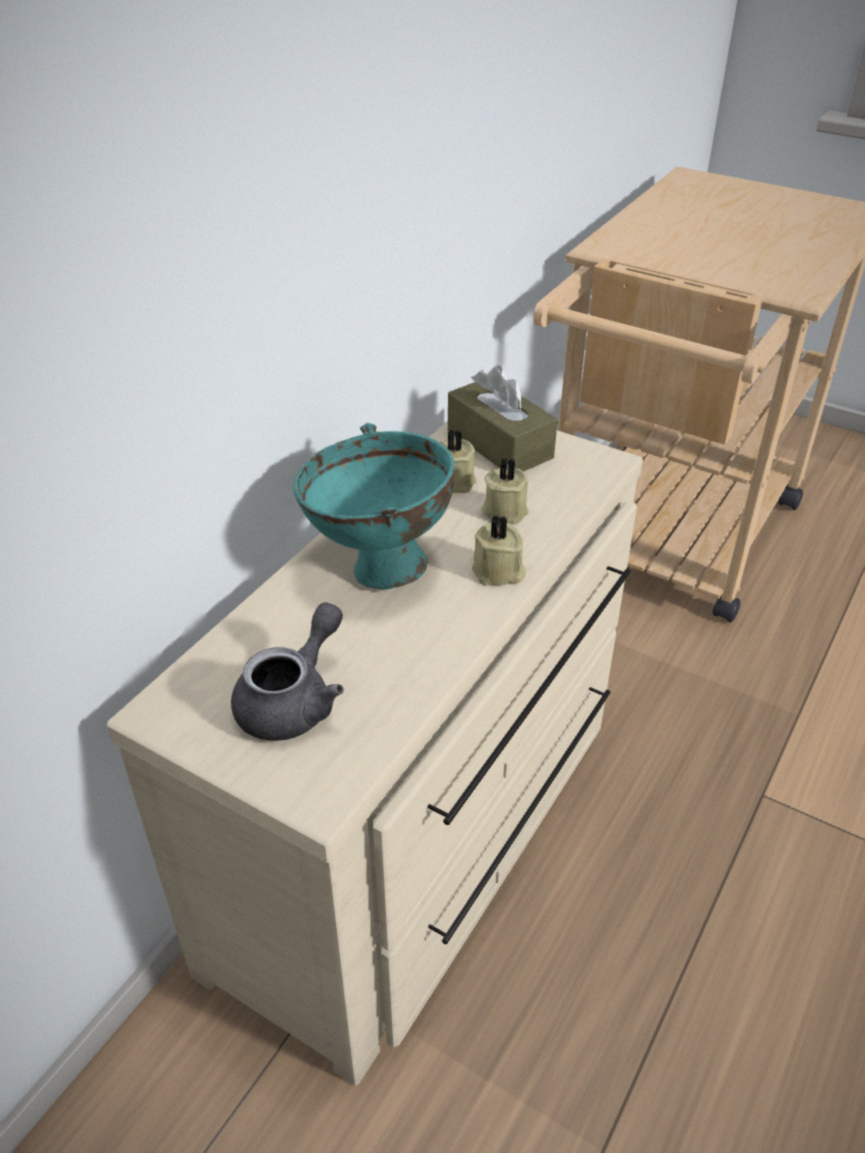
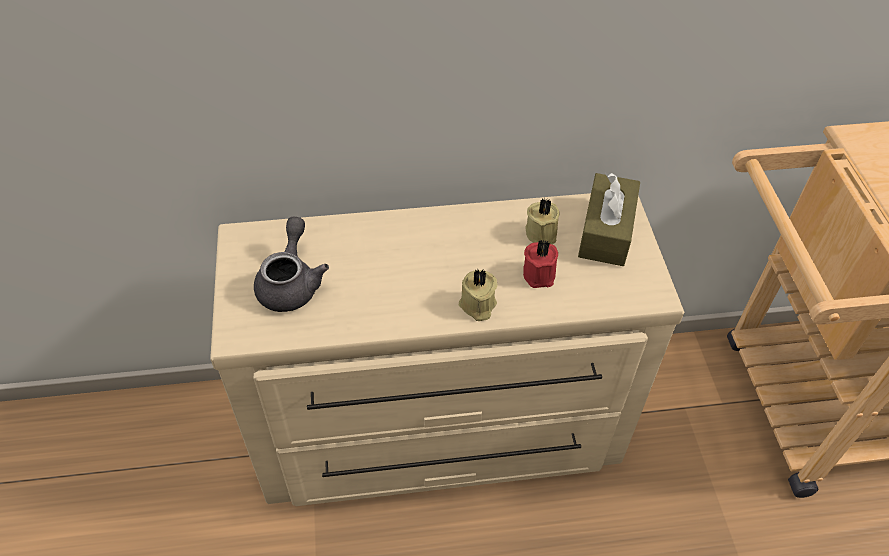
camera: 50 degrees right, 10 degrees up
(294, 700) = (291, 283): grey teapot -> grey teapot turned 75 degrees counterclockwise
(380, 570) = (424, 252): turquoise bowl -> none
(505, 510) = (540, 274): beige candle -> red candle

